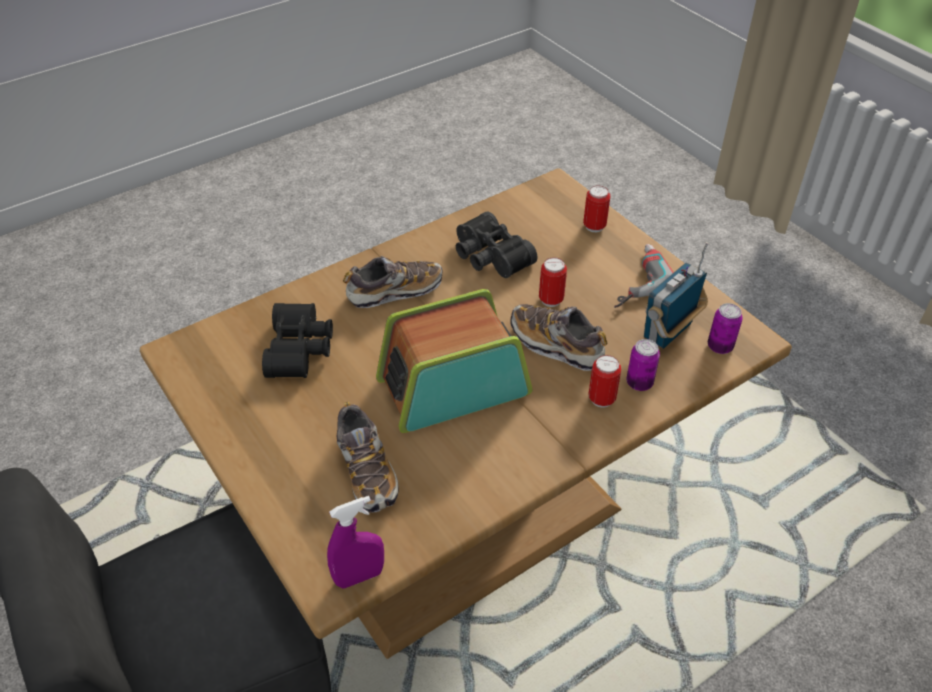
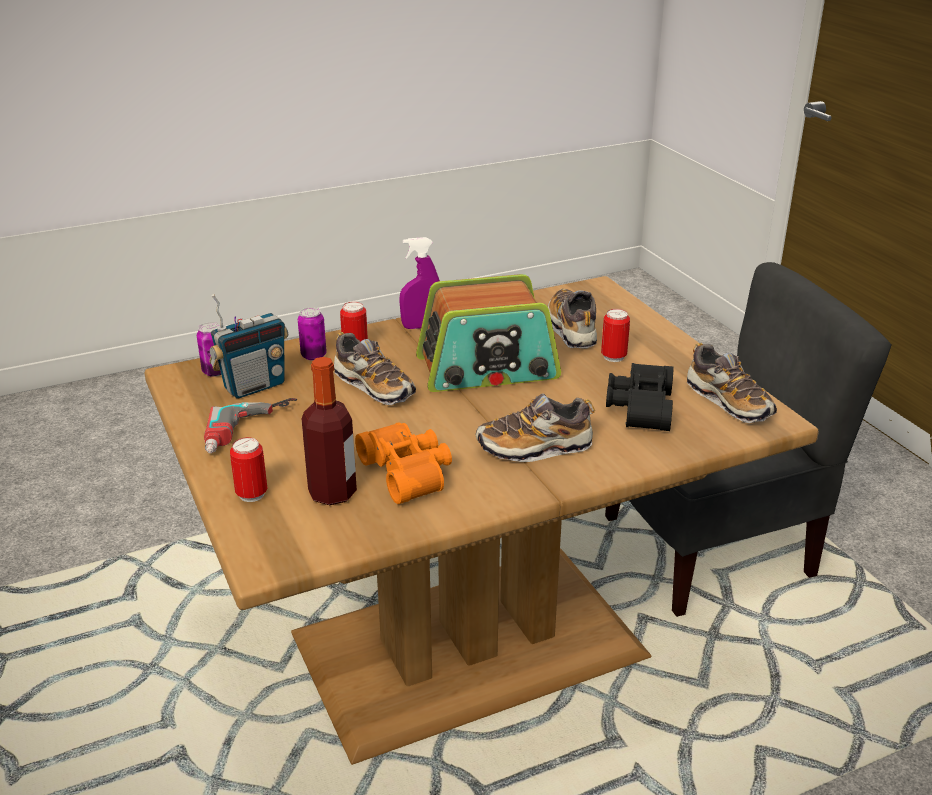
camera: 170 degrees left, 15 degrees down
(212, 368) = (728, 402): none -> shoe
(359, 576) = (578, 288): purple spray bottle -> purple spray bottle (421, 326)
(489, 257) = (409, 472): black binoculars -> orange binoculars
(538, 234) = (332, 493): none -> bottle
(551, 300) = (357, 423): can -> can (613, 357)

